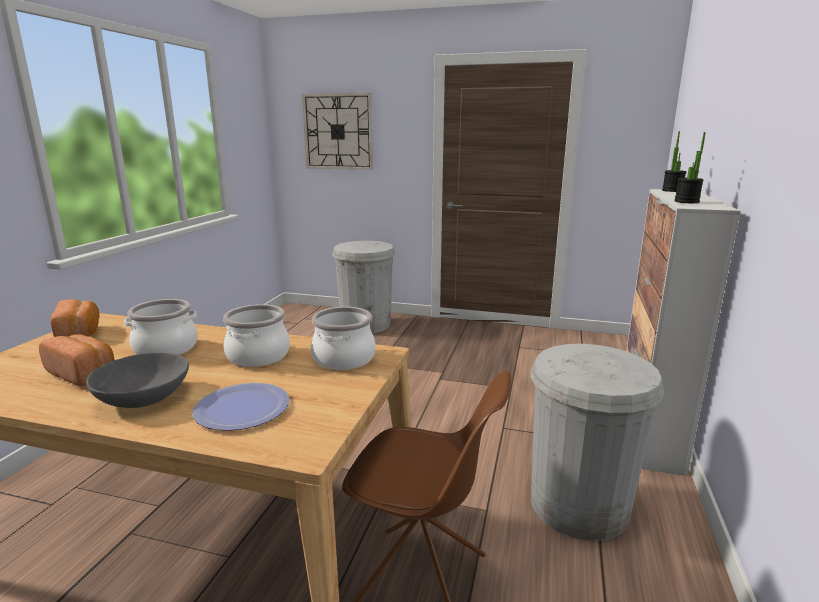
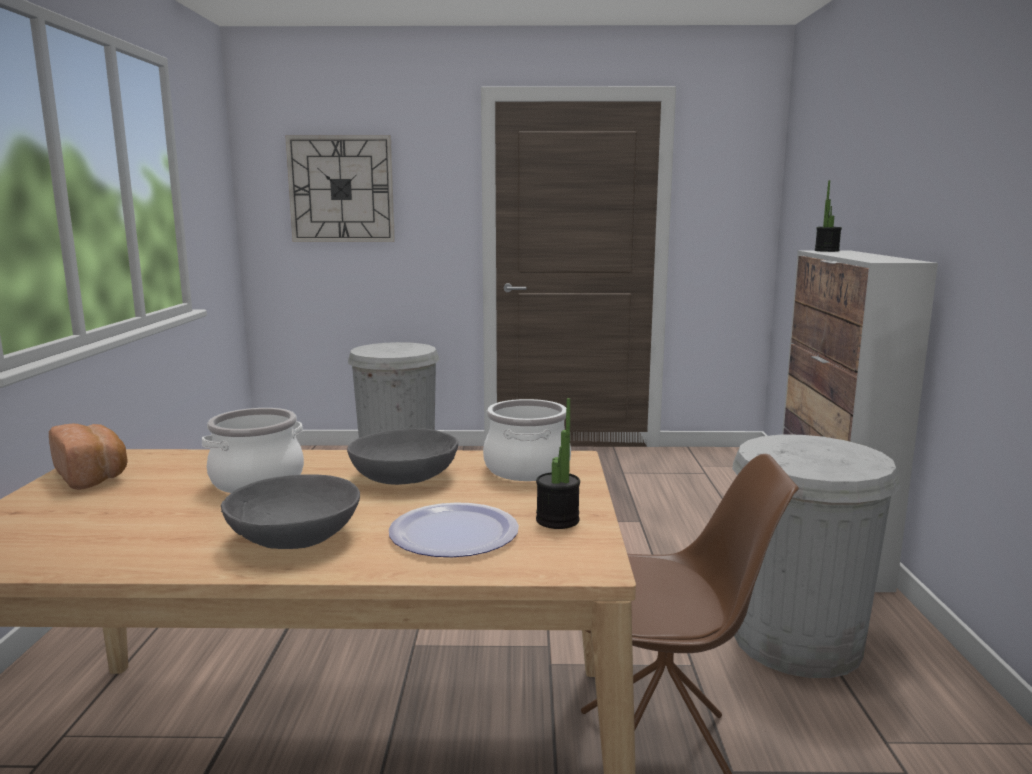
camera: 15 degrees left, 5 degrees down
(84, 373) = (163, 521): bread -> none
(257, 356) = (405, 476): cooking pot -> grey bowl
(686, 202) = (867, 258): potted plant -> potted plant (557, 520)

